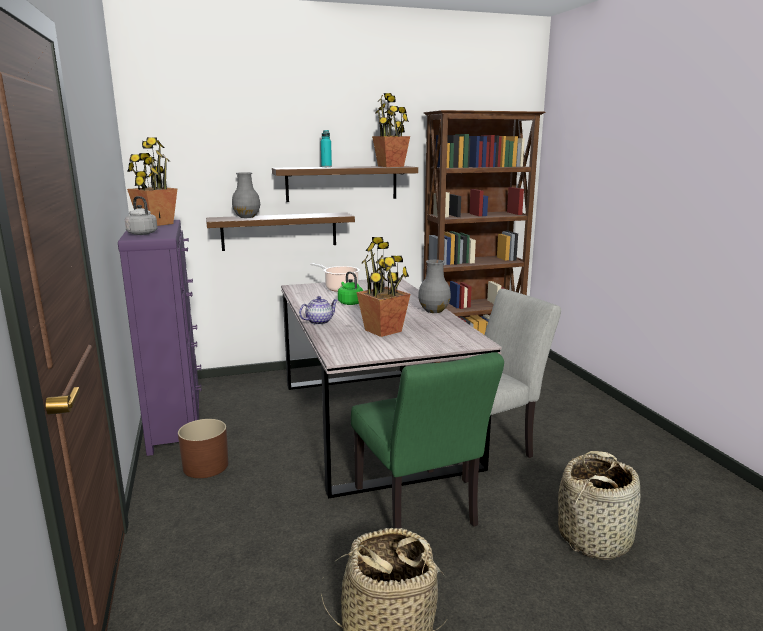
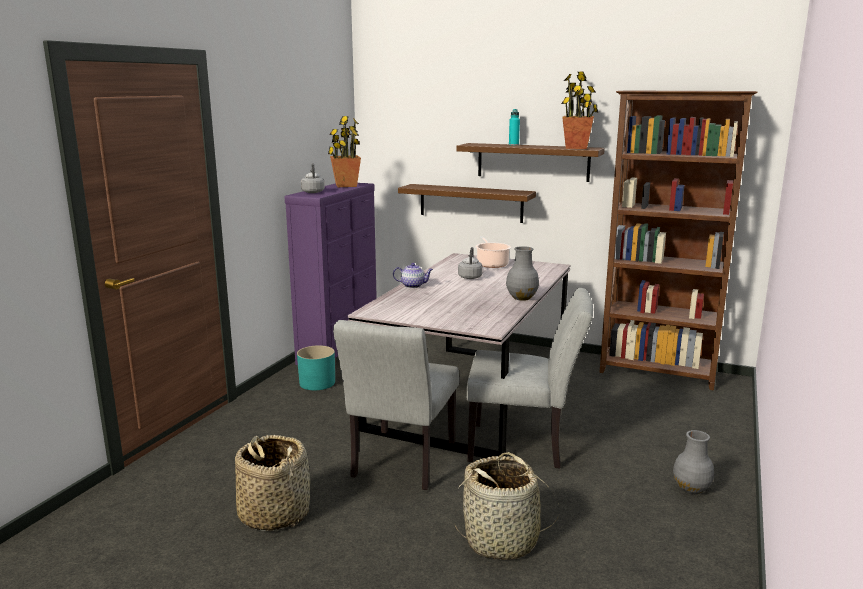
camera: 40 degrees right, 0 degrees up
(206, 466) = (317, 383): brown planter -> turquoise planter
(247, 217) = (438, 187): grey vase -> grey vase (691, 489)
(349, 303) = (470, 277): green kettle -> grey kettle
(383, 330) = (442, 302): potted plant -> none
(419, 513) = (400, 464): green chair -> grey chair

